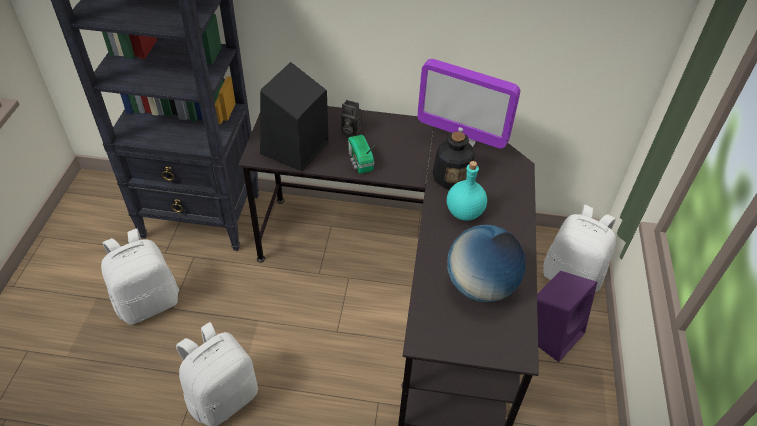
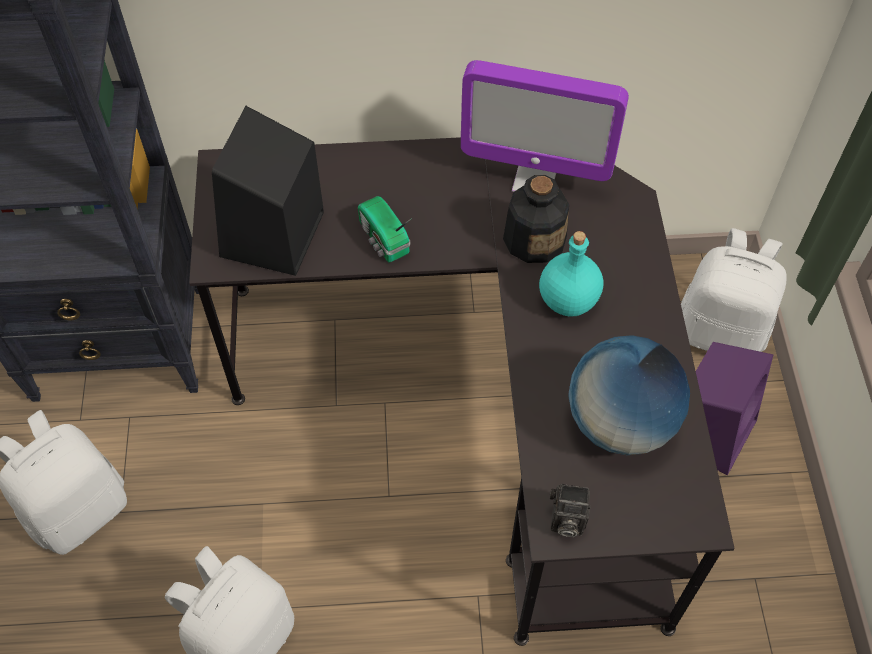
camera: 10 degrees left, 10 degrees up
(350, 130) = (353, 185): camera -> camera (565, 521)

